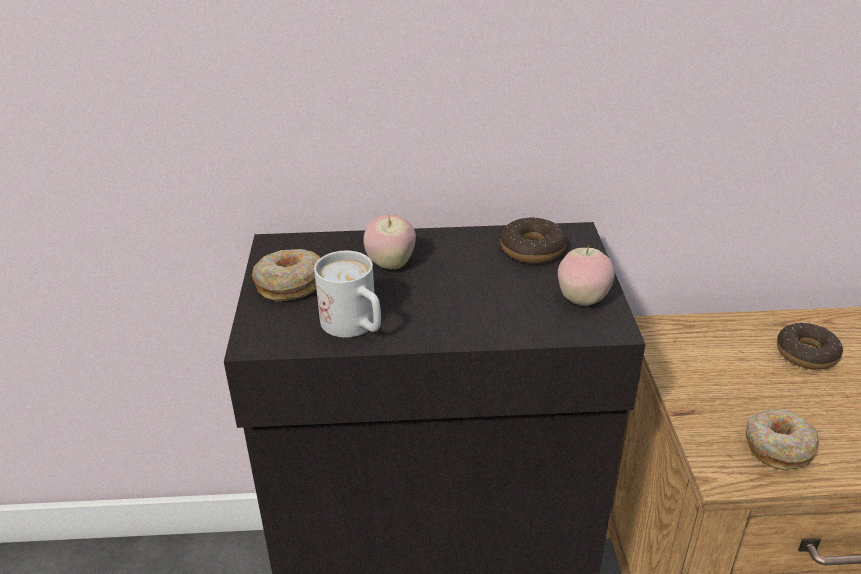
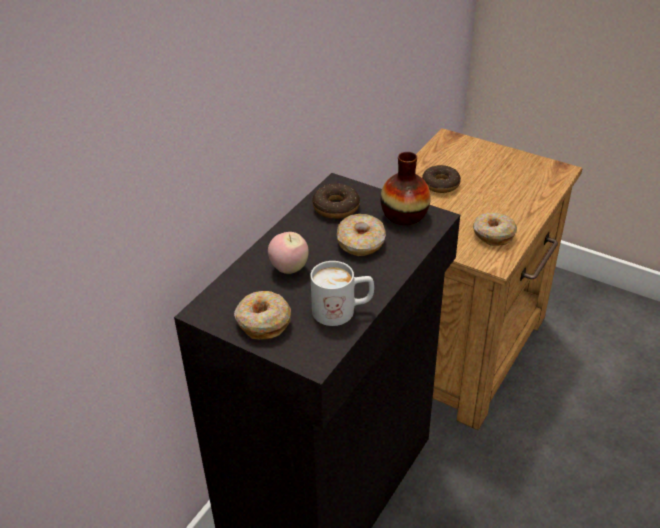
camera: 55 degrees left, 5 degrees up
(490, 291) = (361, 242): none -> donut
(582, 300) = (404, 215): apple -> vase

